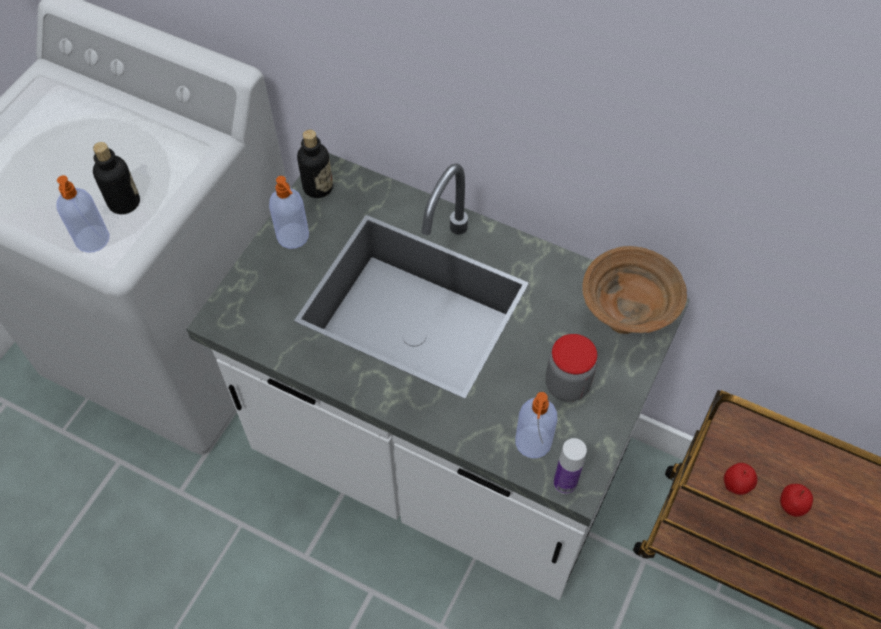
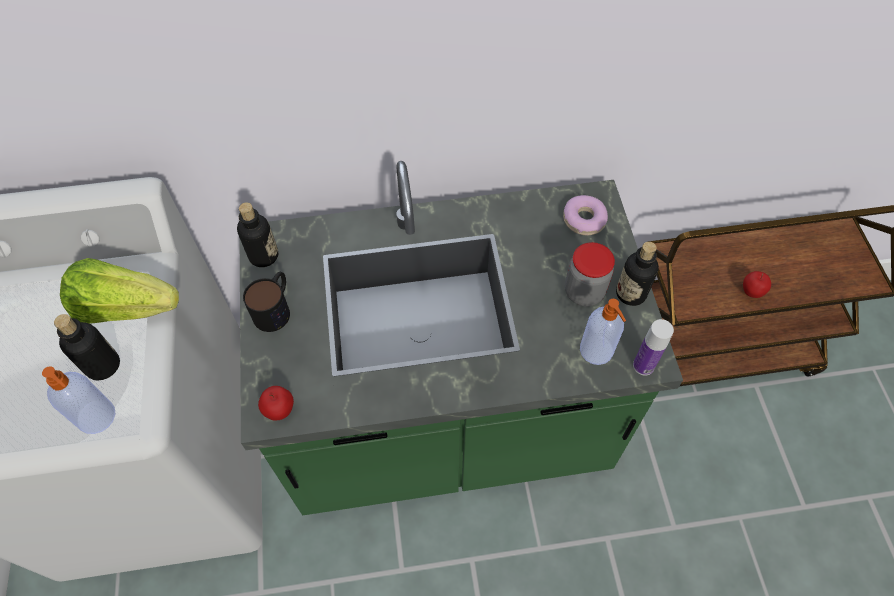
camera: 35 degrees left, 0 degrees up
(172, 167) = (126, 308): none -> lettuce
(293, 237) = (275, 308): soap dispenser -> mug
(440, 460) = (448, 427): white counter -> green counter
(610, 413) = (631, 293): none -> bottle
(625, 320) = (584, 220): brown bowl -> donut
(735, 486) = (708, 301): apple -> apple (280, 411)

